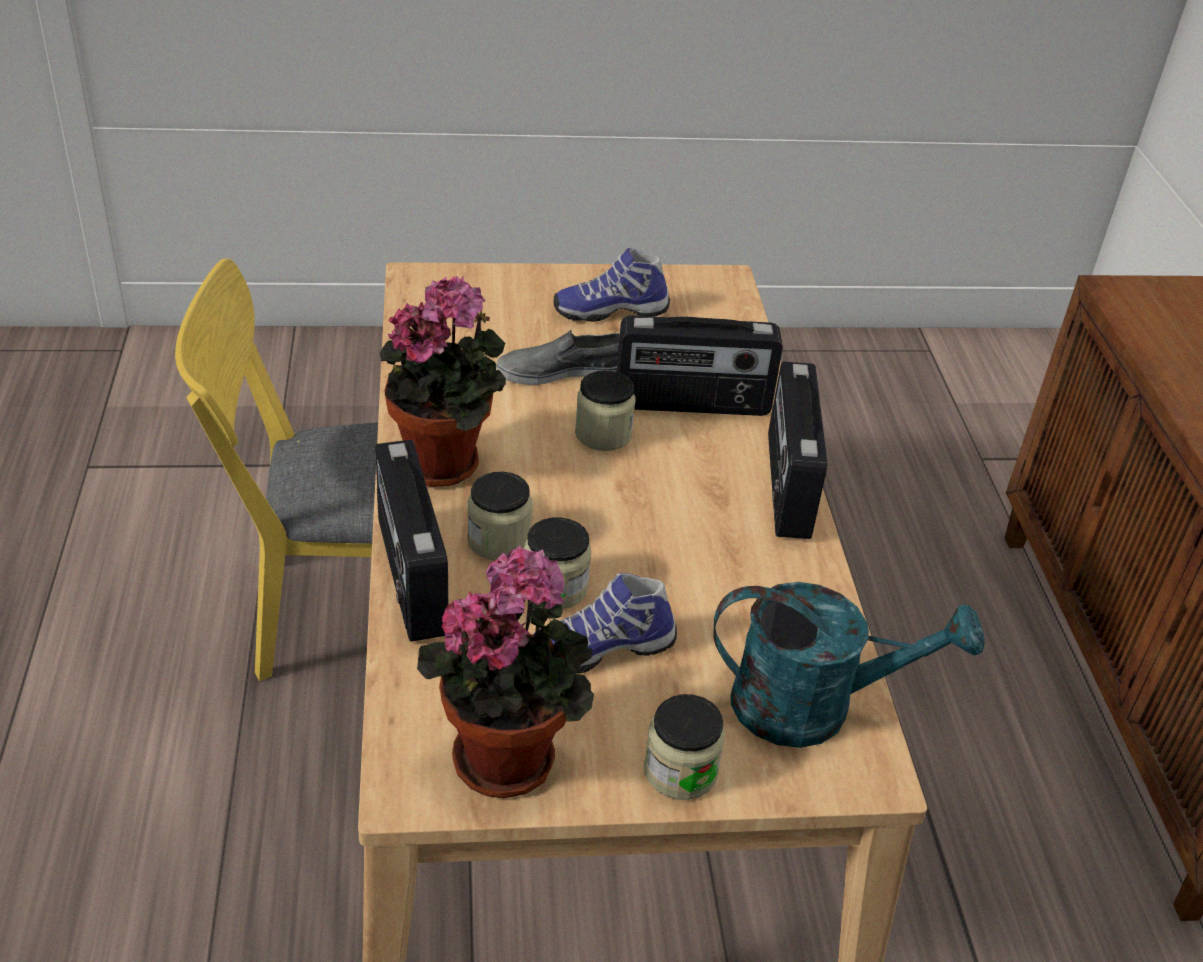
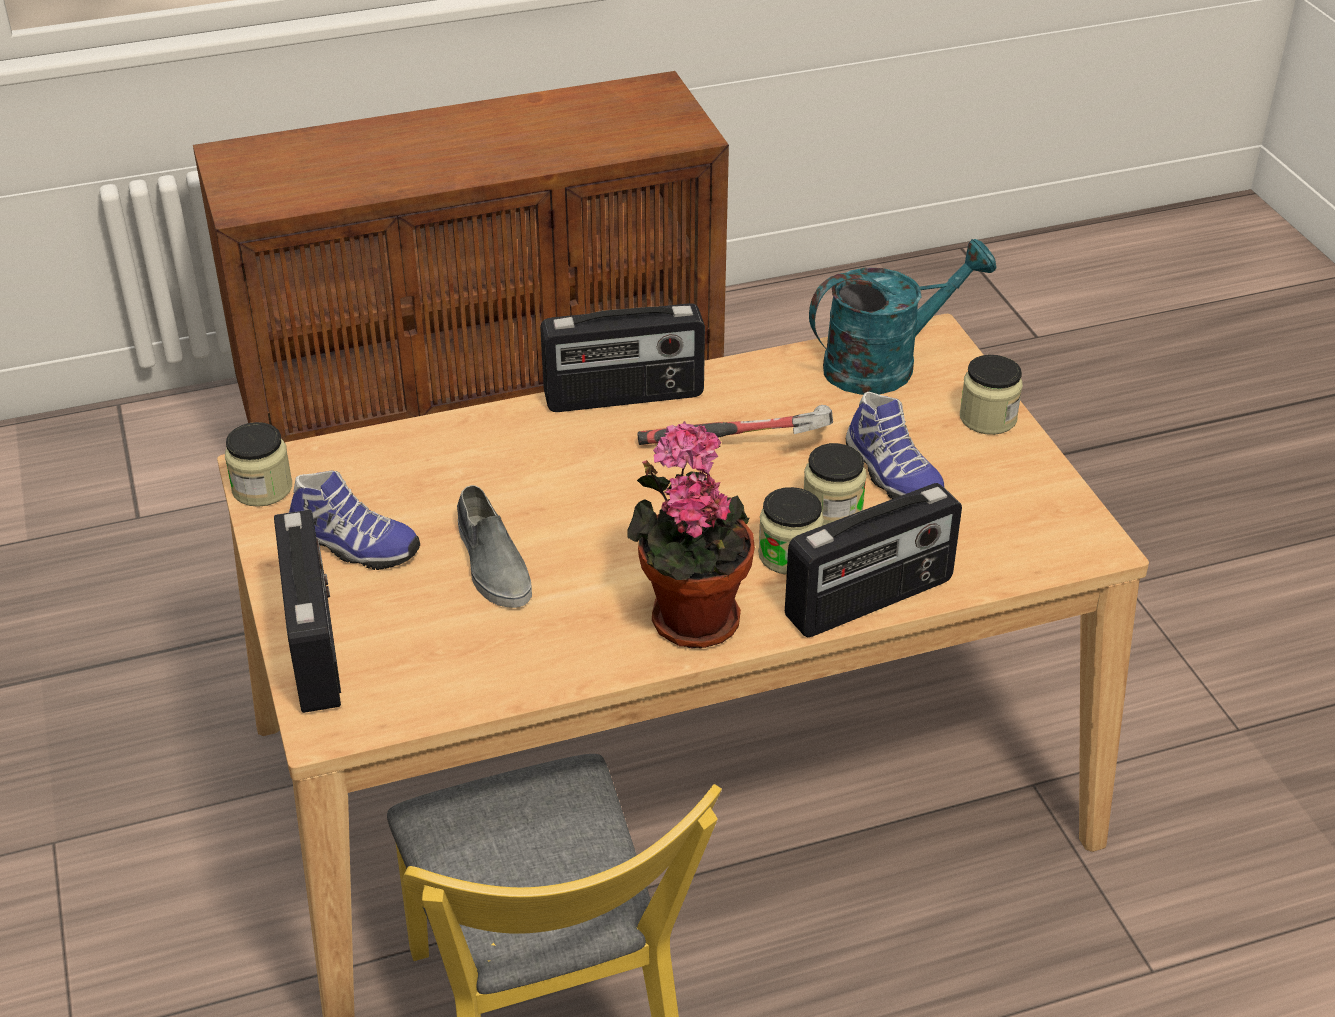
camera: 100 degrees left, 0 degrees up
(509, 752) = (1026, 502): potted plant -> none
(603, 434) = (594, 516): jar -> jar (262, 488)
(610, 310) = (352, 546): shoe -> shoe turned 45 degrees counterclockwise
(679, 548) = (742, 447): none -> hammer
(692, 404) = (518, 465): radio -> radio (316, 648)
(813, 706) = (885, 364): turquoise watering can -> turquoise watering can turned 75 degrees clockwise

